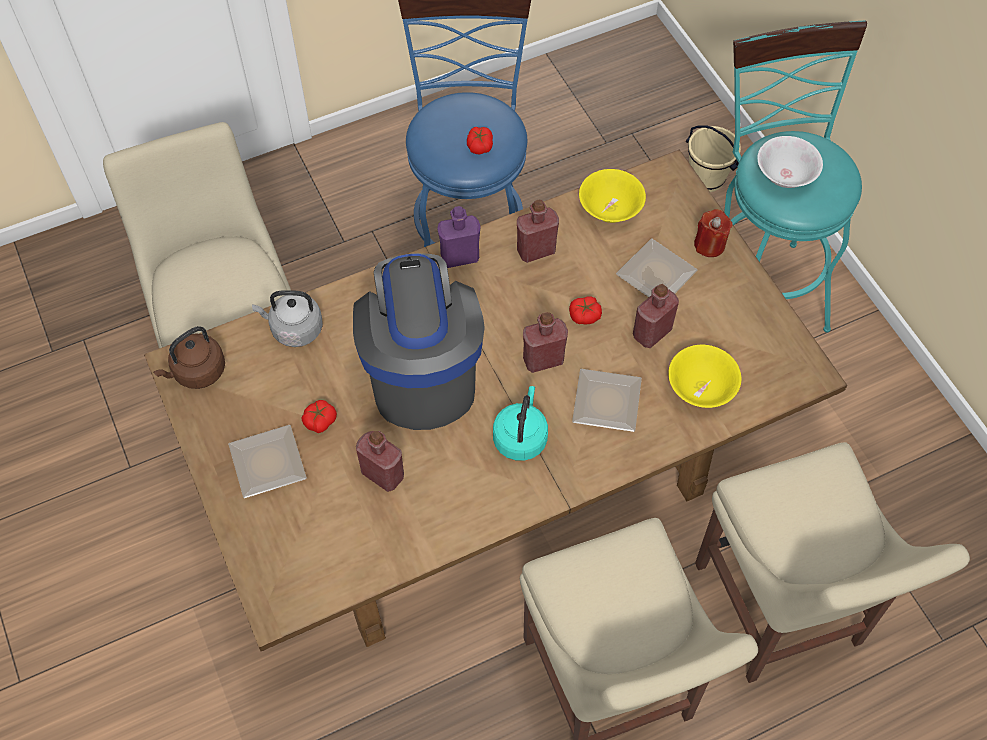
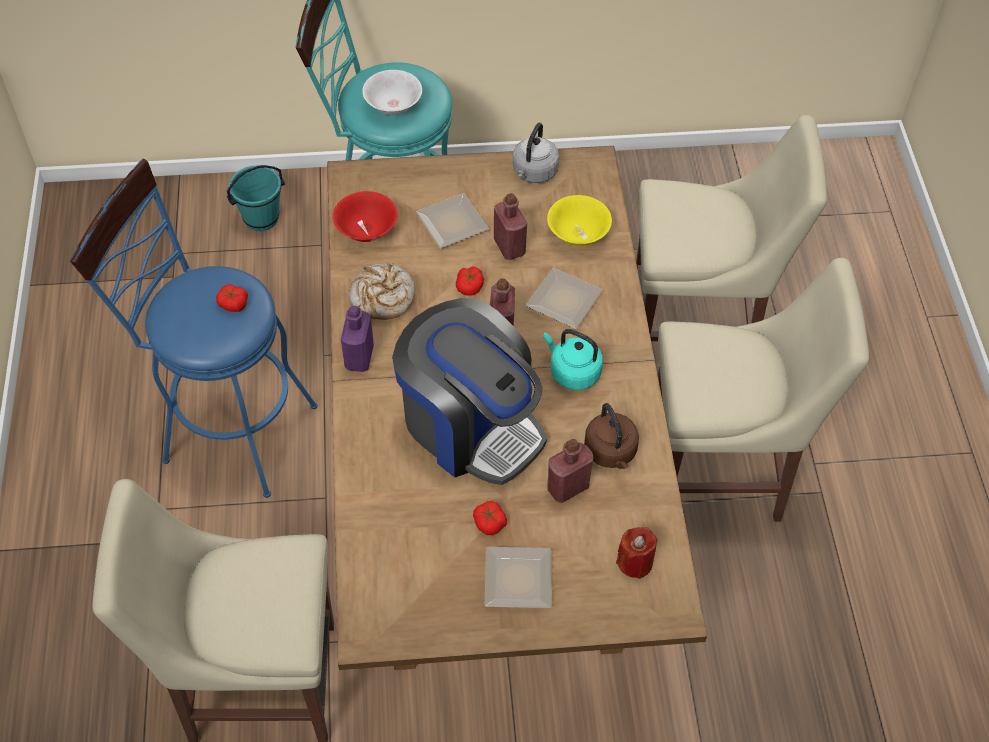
camera: 70 degrees left, 5 degrees down
(197, 372) = (384, 618): brown kettle -> brown kettle (611, 453)
(294, 329) = (374, 517): grey kettle -> grey kettle (534, 173)
(421, 370) = (470, 425): coffee machine -> coffee machine turned 150 degrees counterclockwise
(536, 250) = (382, 298): red bottle -> bread
(610, 210) = (366, 230): yellow bowl -> red bowl
(707, 179) = (261, 218): beige bucket -> turquoise bucket
(709, 245) = (440, 178): red candle -> red candle (635, 562)

